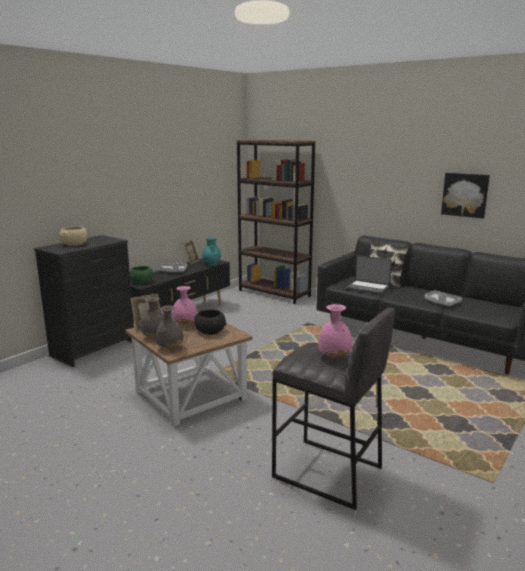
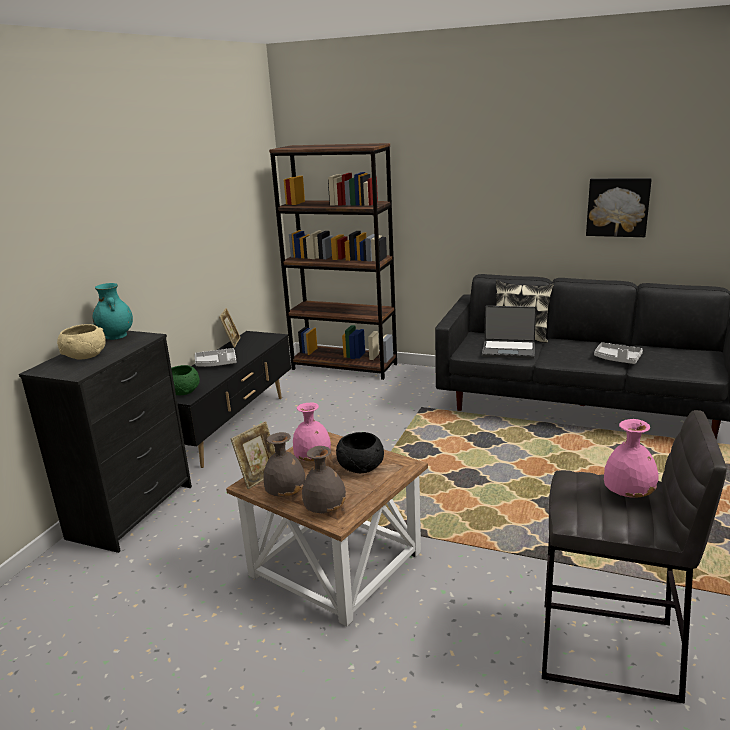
camera: 15 degrees left, 5 degrees up
(212, 264) = (265, 342): turquoise vase -> turquoise vase (116, 336)

